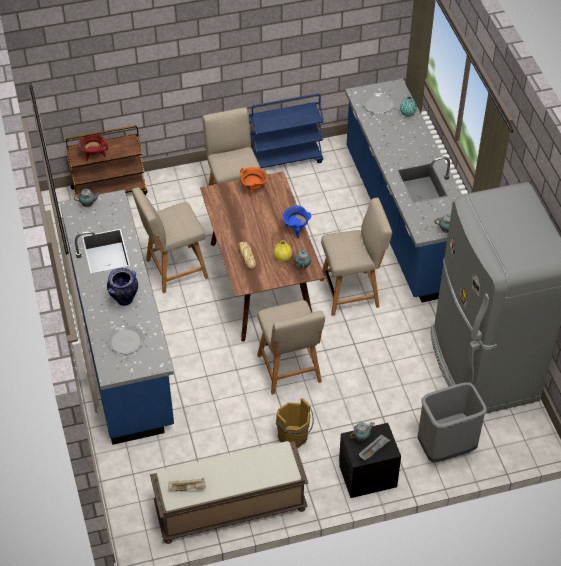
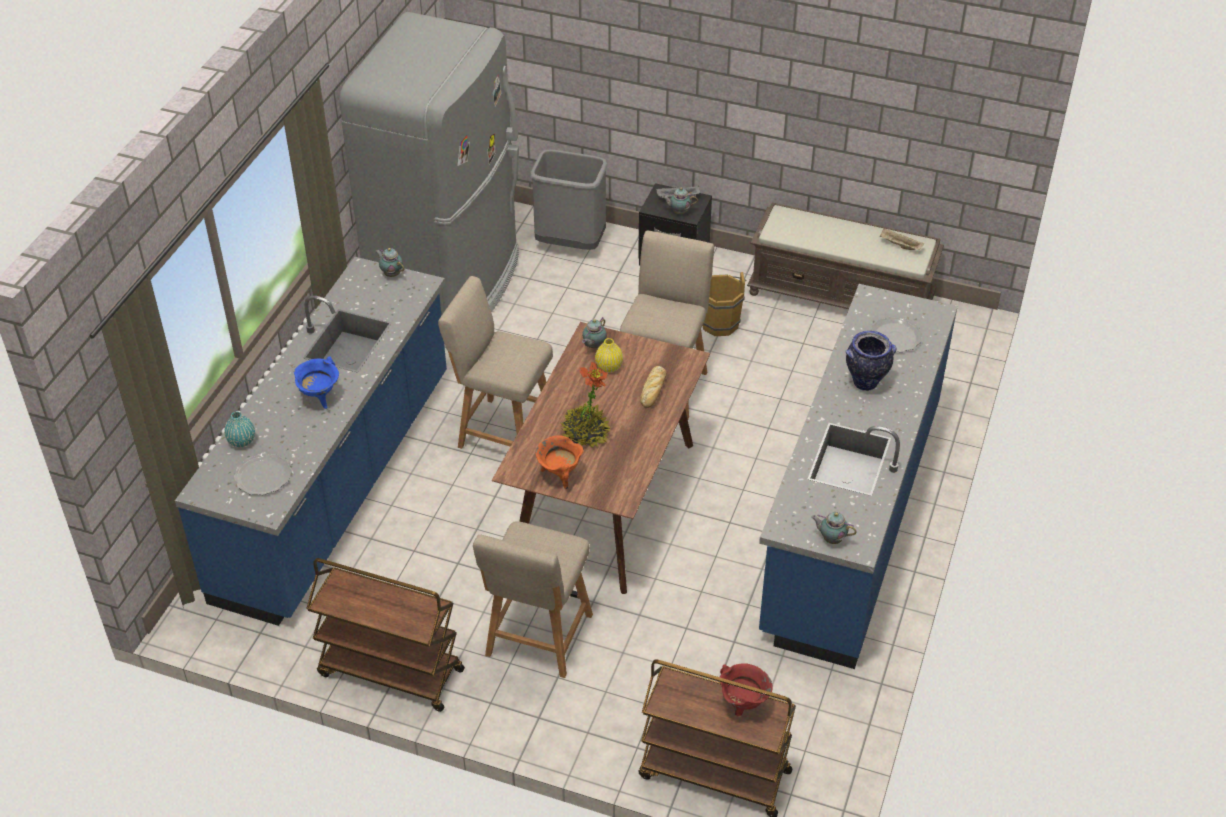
camera: 145 degrees left, 5 degrees down
(173, 270) = (709, 582): beige chair -> none
(260, 215) = (585, 434): none -> potted plant
(285, 158) = (390, 672): blue cart -> brown cart
(296, 229) = (556, 392): blue cooking pot -> blue cooking pot (319, 397)

